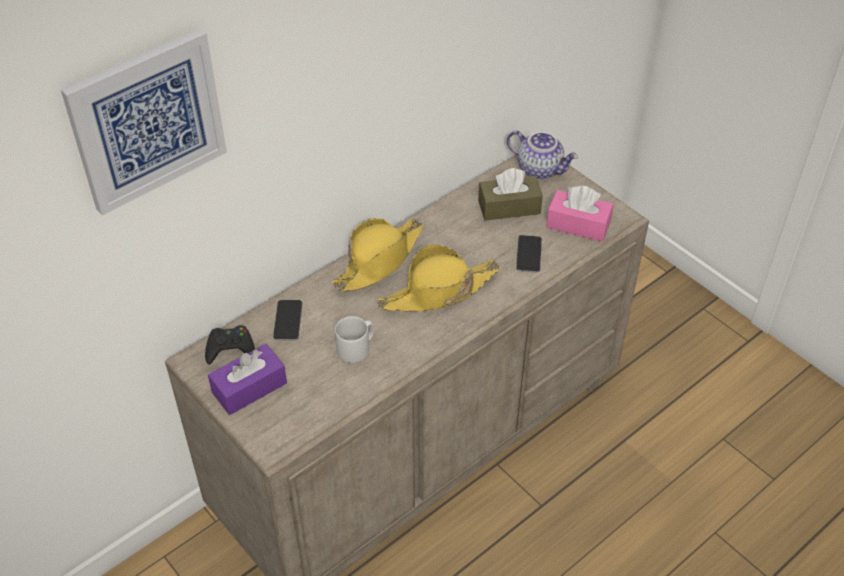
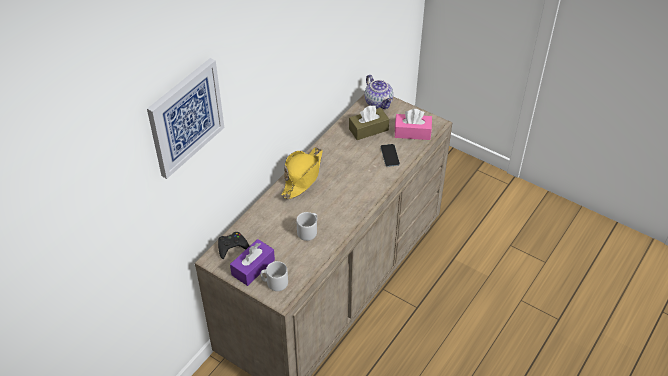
camera: 15 degrees left, 0 degrees up
(273, 420) = (274, 283): none -> grey mug
(288, 320) = (261, 223): phone -> none
(438, 292) = (345, 188): yellow hat -> none
(540, 169) = (379, 103): teapot -> teapot turned 45 degrees clockwise

